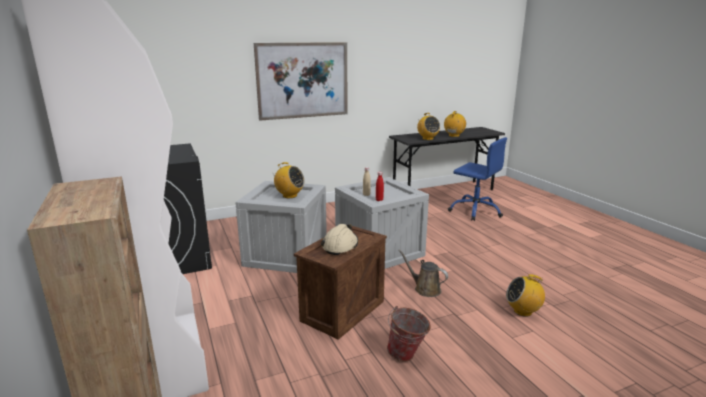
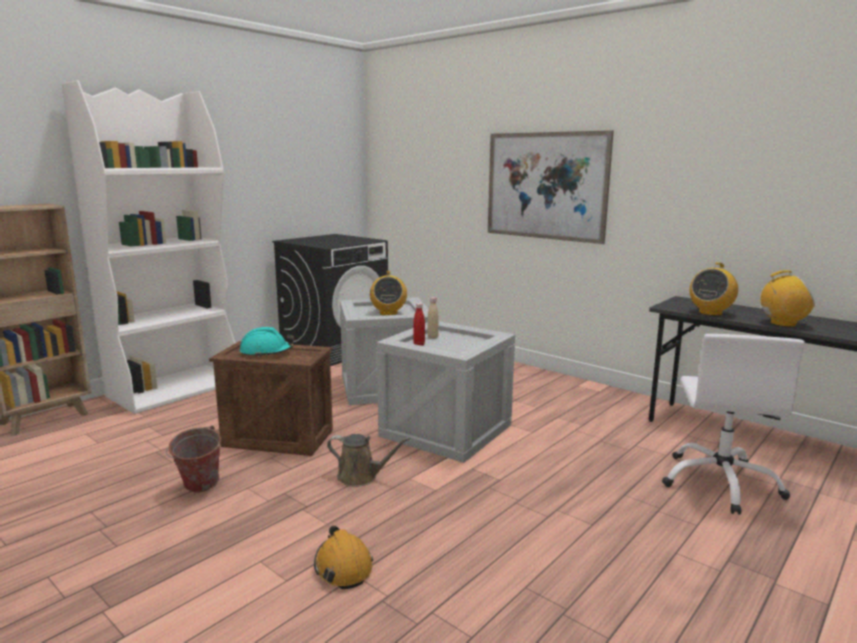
camera: 65 degrees right, 5 degrees down
(340, 246) = (266, 352): beige hard hat -> turquoise hard hat
(425, 289) = (361, 477): brown watering can -> brown watering can turned 90 degrees clockwise
(475, 211) = (721, 483): blue office chair -> white office chair
(523, 311) = (343, 567): radio -> orange hard hat

